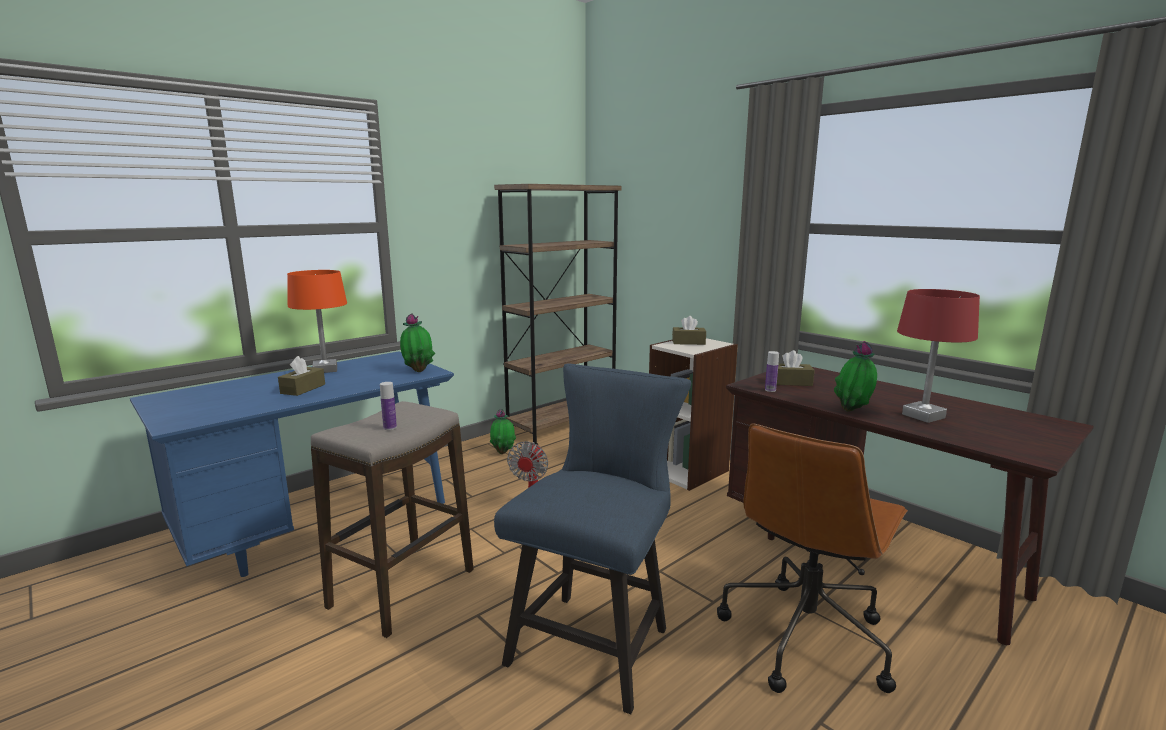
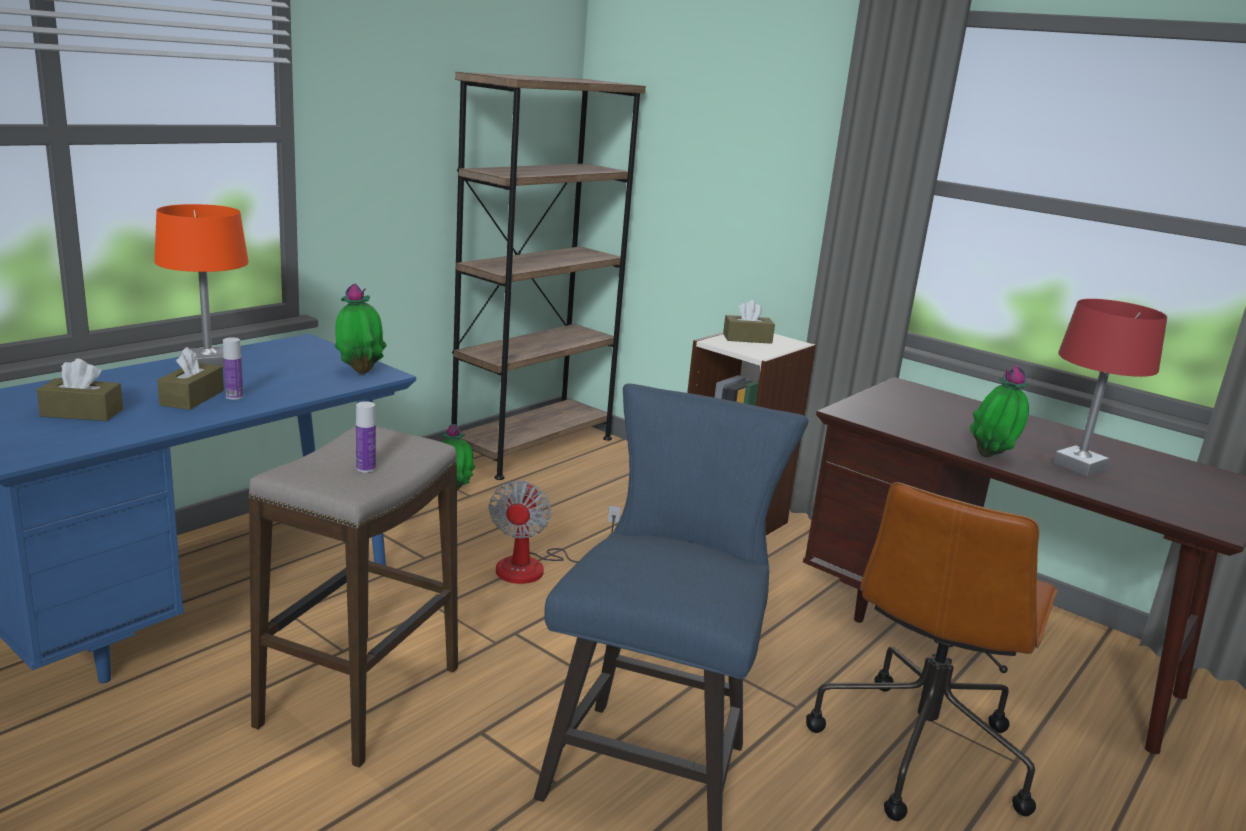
camera: 10 degrees left, 5 degrees up
(770, 390) = (878, 421): bottle -> bottle (234, 396)
(790, 382) = (901, 409): brown tissue box -> brown tissue box (82, 413)

